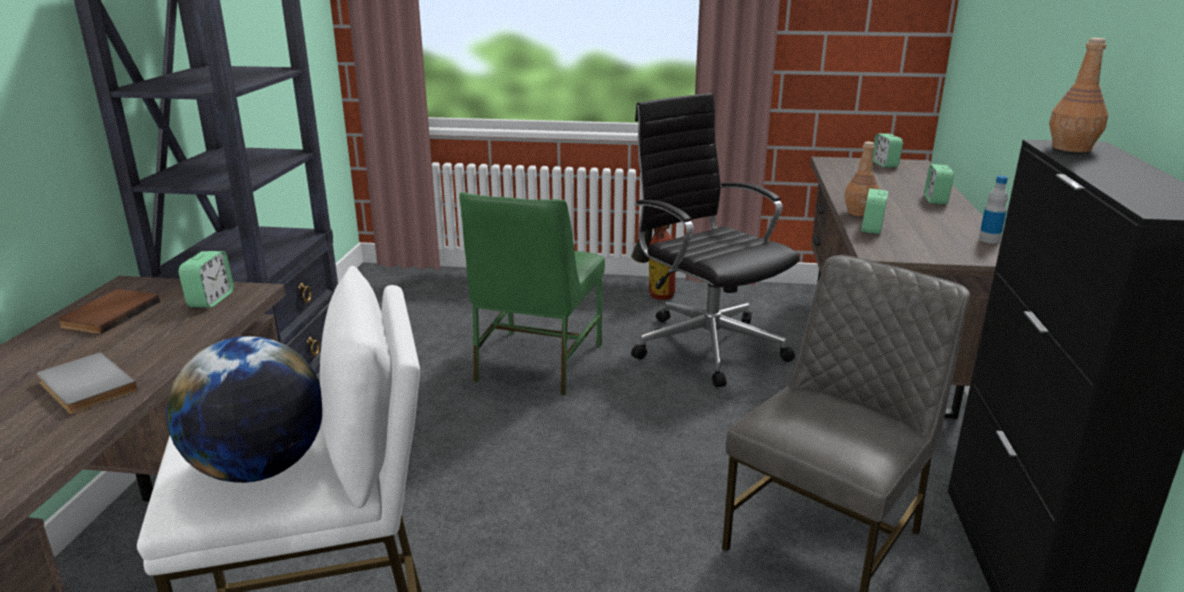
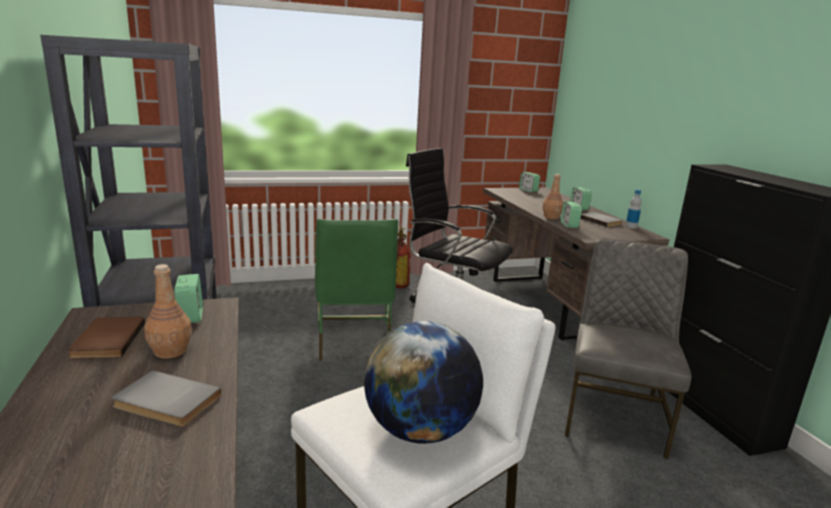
camera: 25 degrees left, 5 degrees down
(944, 225) = (601, 221): none -> grey book
(1070, 148) = (721, 167): brown bottle -> brown bottle (170, 351)

